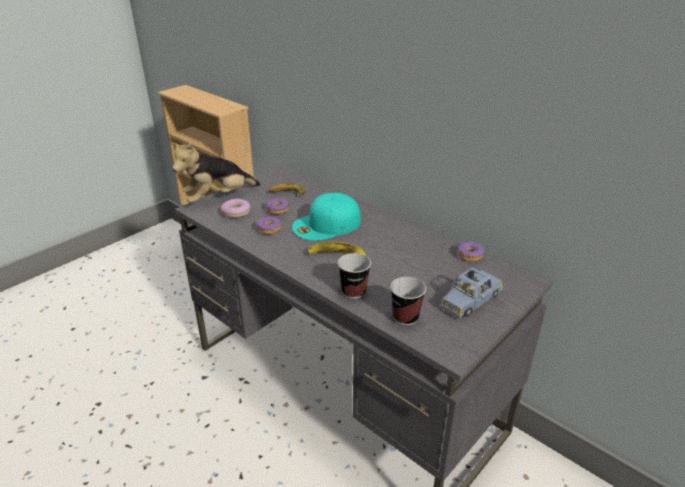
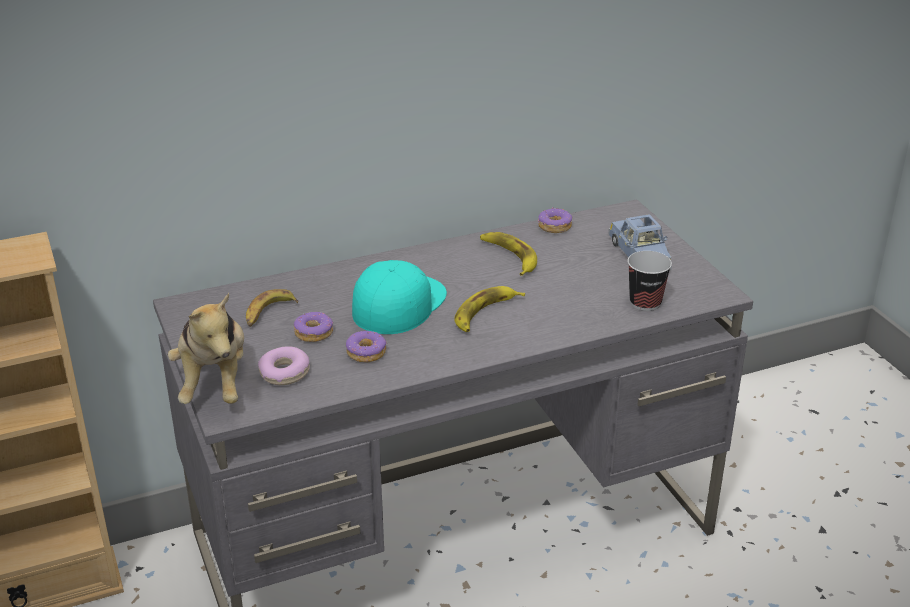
camera: 65 degrees left, 0 degrees up
(326, 225) = (398, 302): turquoise cap -> turquoise cap turned 150 degrees counterclockwise
(353, 292) = (574, 322): cup -> none
(412, 248) = (509, 257): none -> banana

